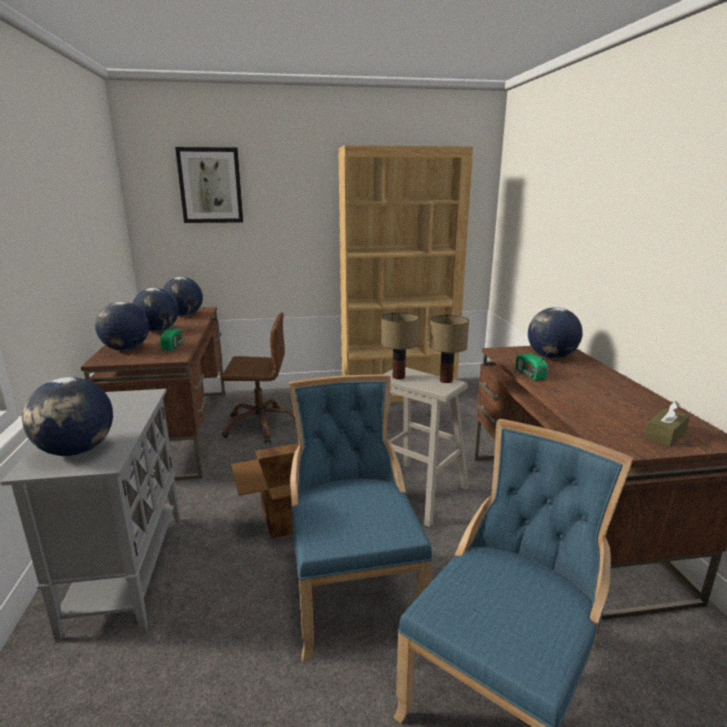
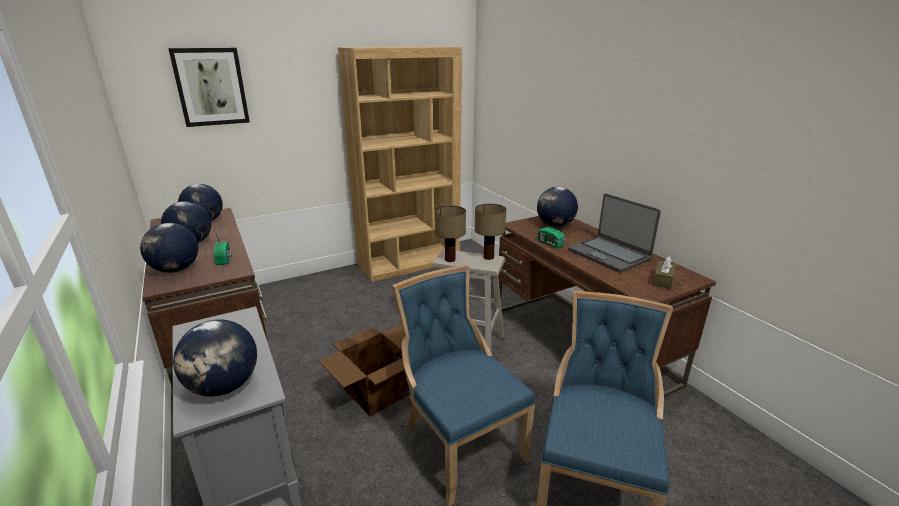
camera: 20 degrees left, 5 degrees up
(261, 425) = (302, 315): brown office chair -> none
(603, 396) = (609, 254): none -> laptop

